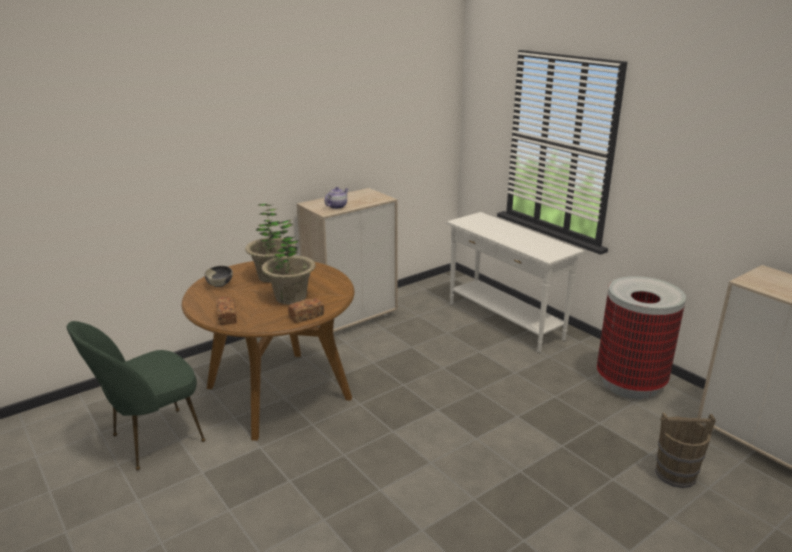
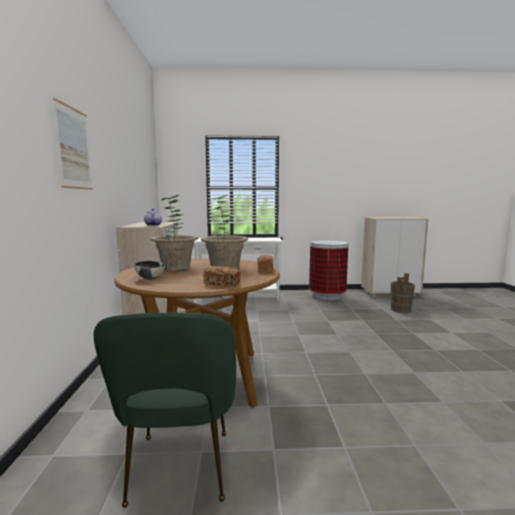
camera: 55 degrees left, 15 degrees down
(219, 138) = (74, 148): none -> picture

